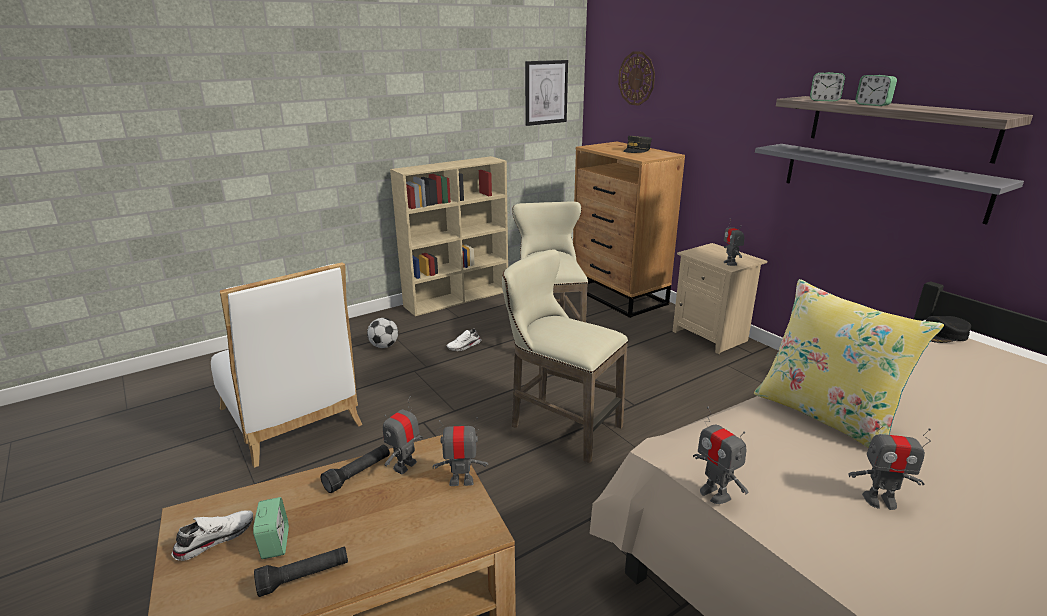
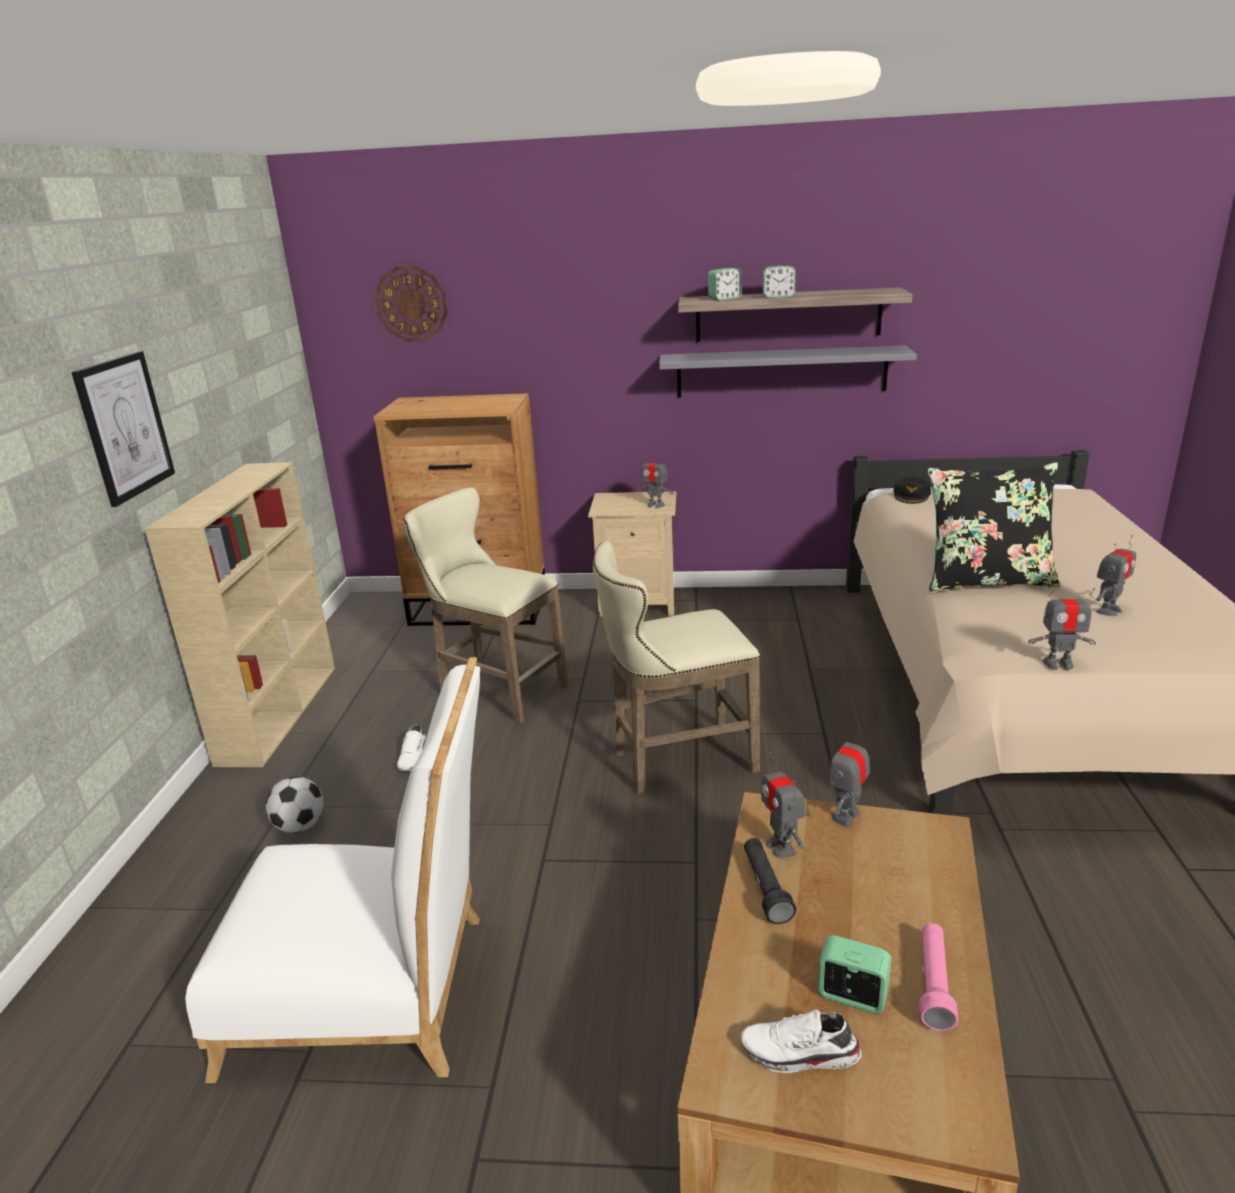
camera: 50 degrees left, 0 degrees up
(215, 538) = (799, 1055): white shoe -> white shoe turned 75 degrees counterclockwise
(304, 577) = (933, 984): black flashlight -> pink flashlight
(546, 92) = (270, 345): picture -> picture (125, 427)
(637, 150) = (464, 402): grey cap -> none
(825, 415) = (986, 581): yellow pillow -> black pillow

